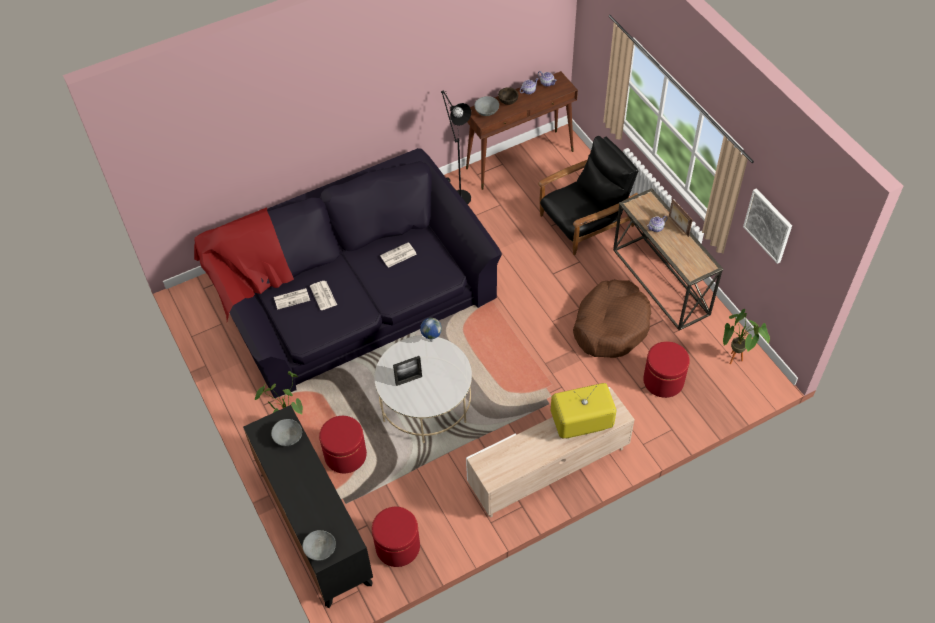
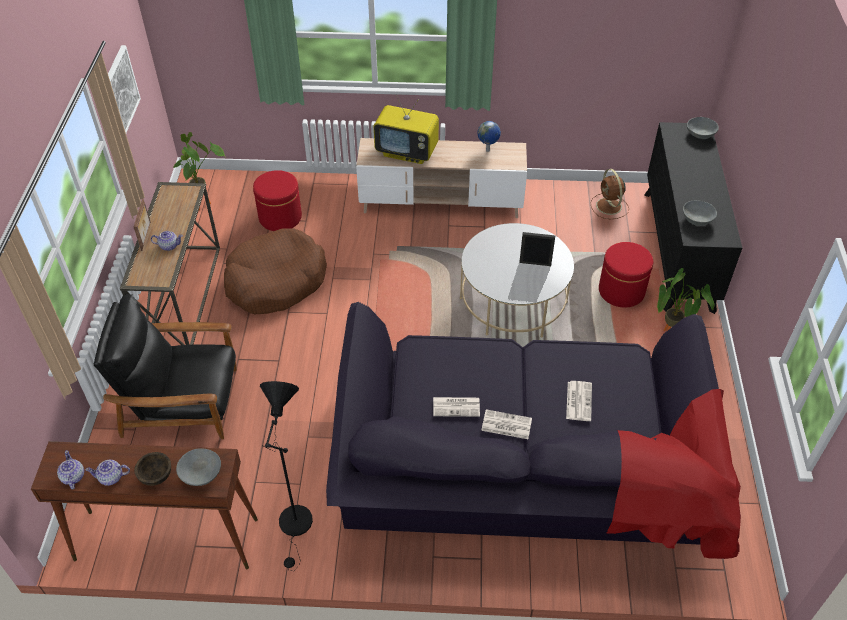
camera: 150 degrees left, 5 degrees down
(292, 298) = (620, 414): newspaper -> newspaper (505, 425)
(397, 546) = (609, 207): red ottoman -> brown fan
(431, 340) = (486, 288): globe -> globe (488, 150)

